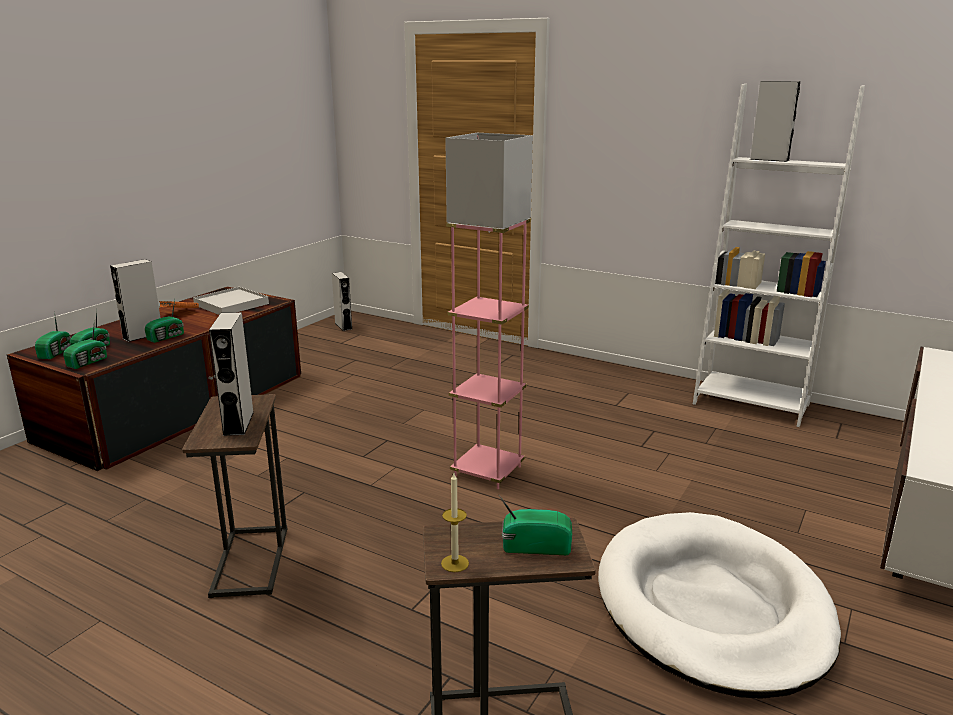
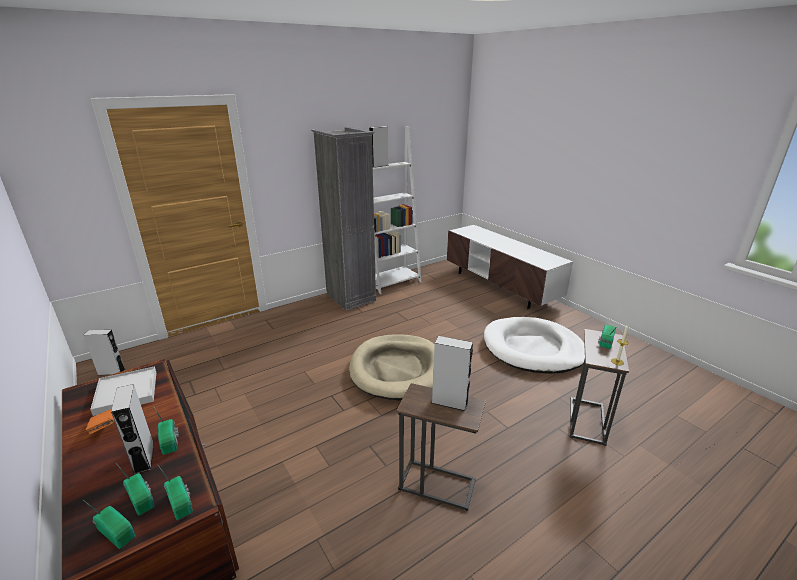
camera: 65 degrees left, 5 degrees up
(487, 471) = (397, 369): pink floor lamp -> beige dog bed
(646, 387) = (351, 297): none -> grey cabinet

